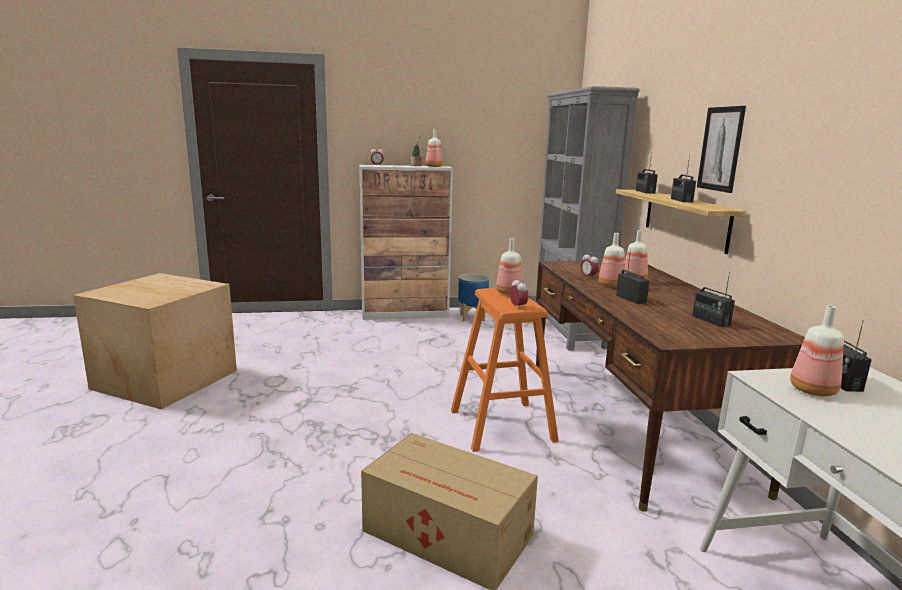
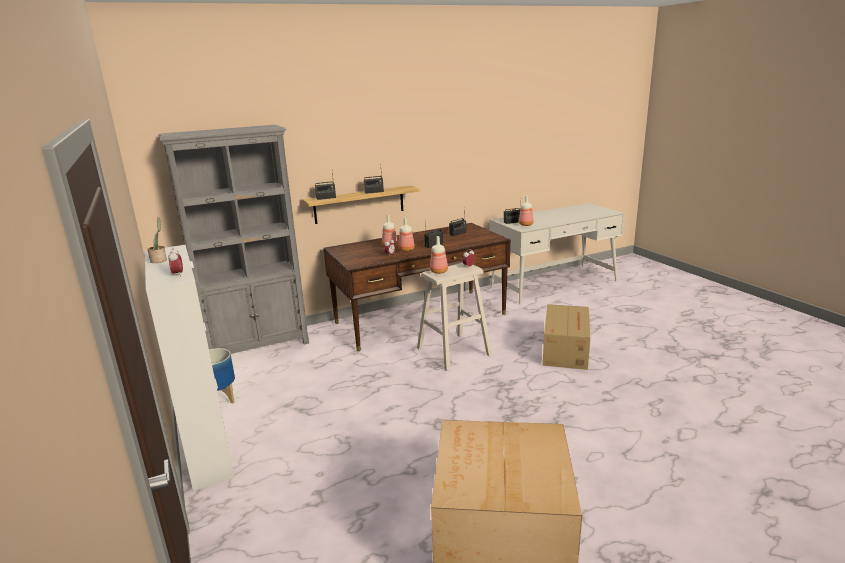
camera: 105 degrees left, 5 degrees up
(433, 166) = (168, 253): bottle -> none
(501, 425) = (453, 351): orange stool -> beige stool
(720, 149) = (380, 157): picture -> none

